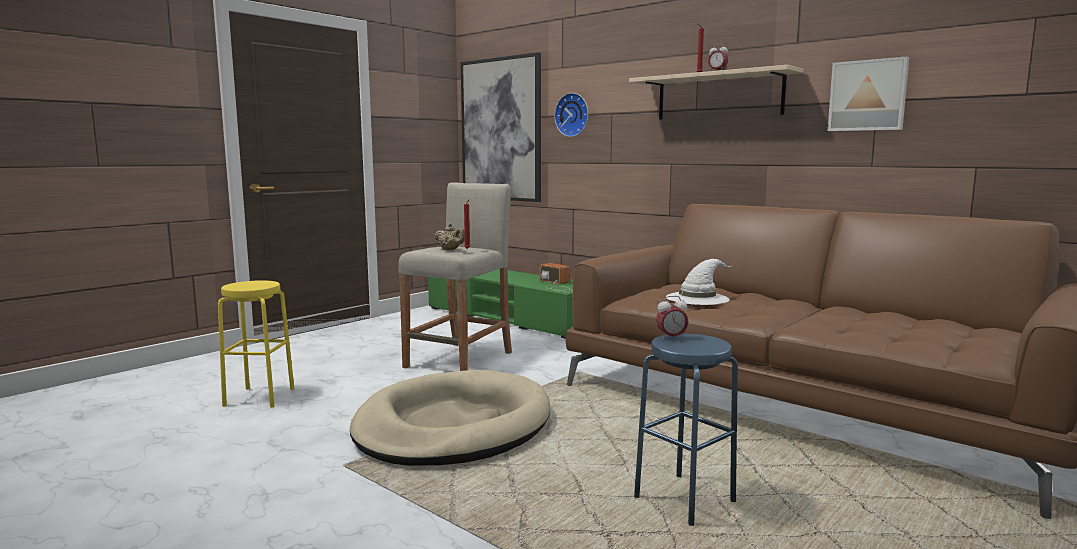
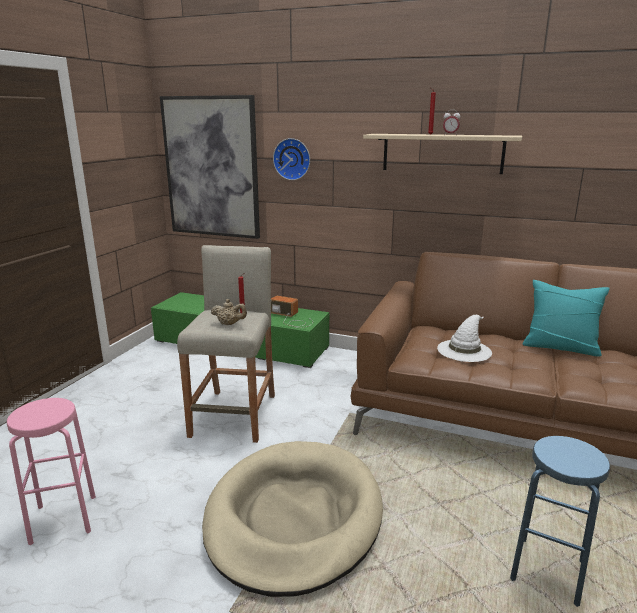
camera: 20 degrees left, 10 degrees up
(259, 397) = (63, 519): yellow stool -> pink stool
(671, 338) = (548, 449): alarm clock -> none
(824, 306) = (560, 347): none -> turquoise pillow
(868, 95) = (577, 163): picture -> none

